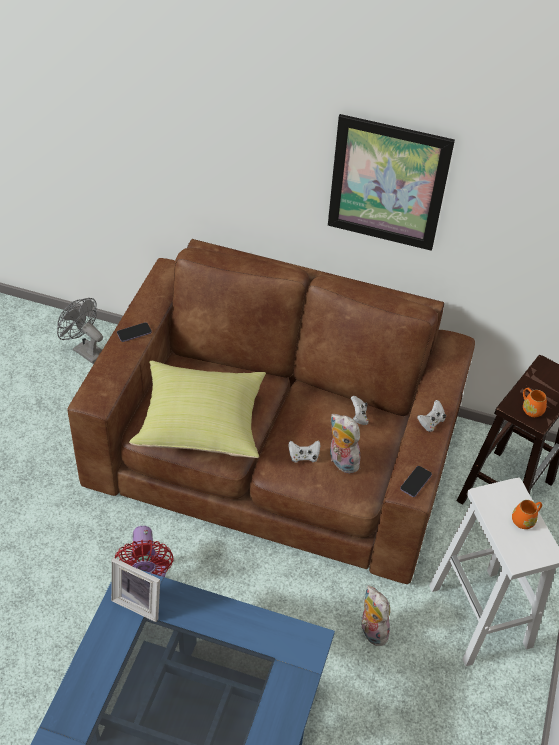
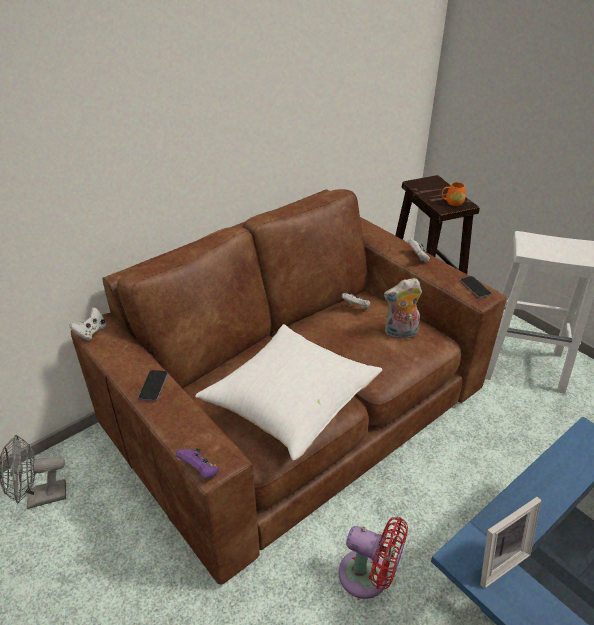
camera: 55 degrees left, 10 degrees down
(80, 396) = (200, 471): none -> purple game controller
(202, 423) = (291, 403): yellow pillow -> white pillow
(303, 456) = (381, 352): white game controller -> white game controller (91, 332)
(371, 630) = (511, 431): plush toy -> none
(388, 183) = (263, 93): picture -> none
(525, 519) = (558, 243): orange mug -> none

